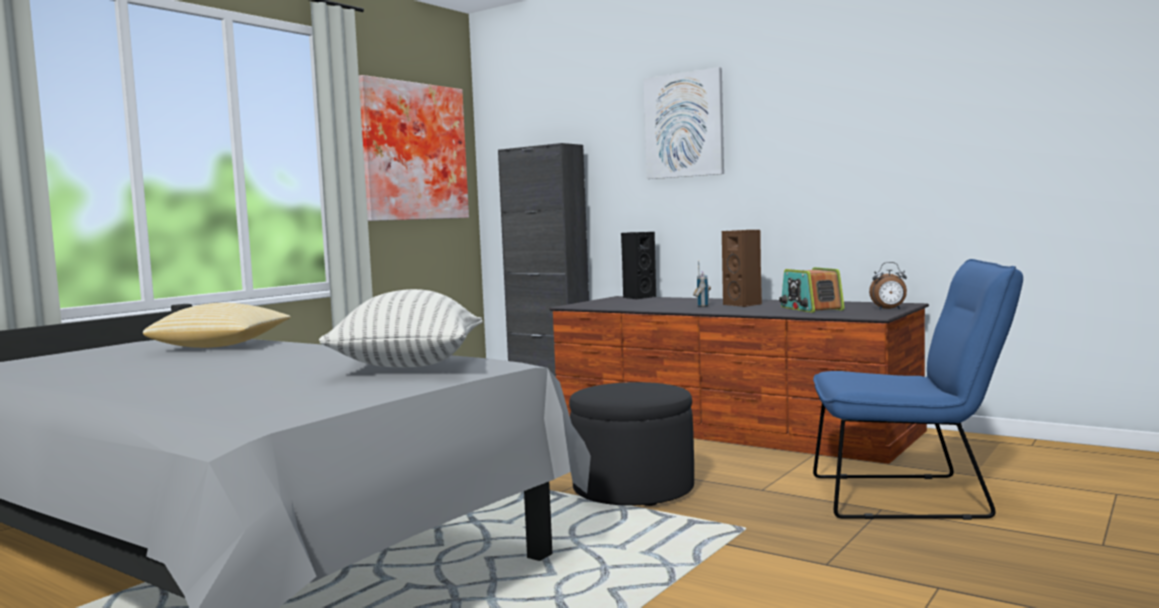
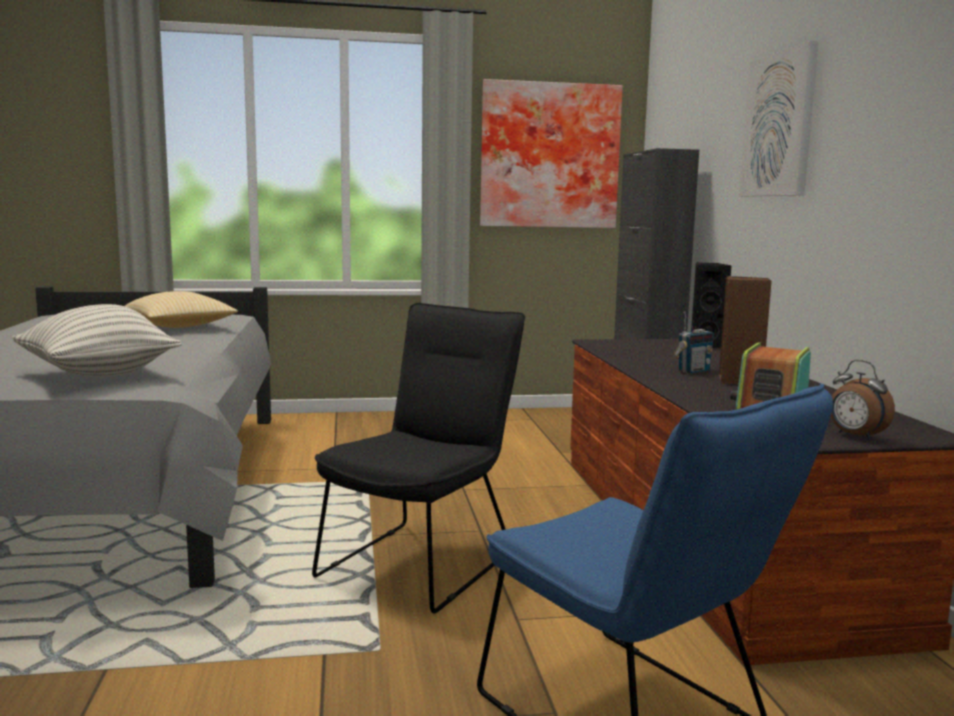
camera: 45 degrees right, 5 degrees up
(633, 489) = (424, 560): black ottoman -> black chair

